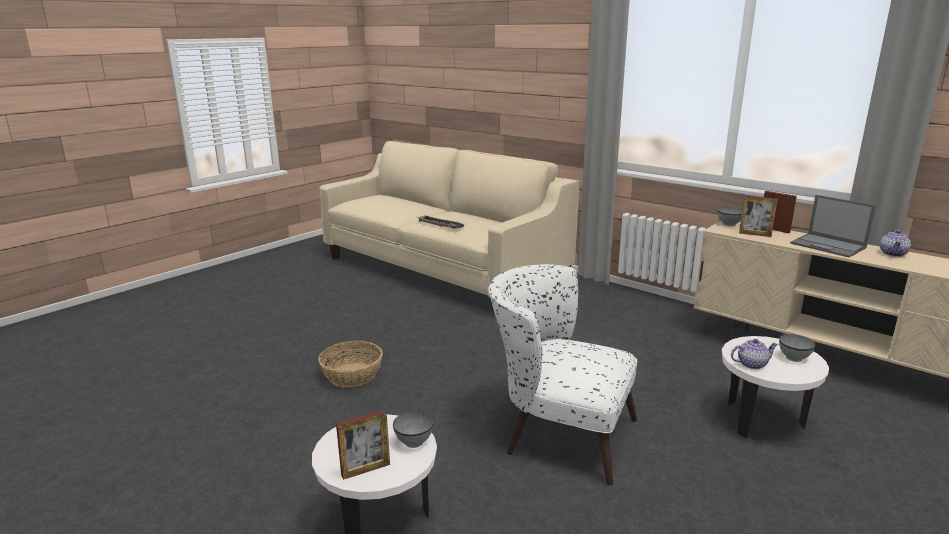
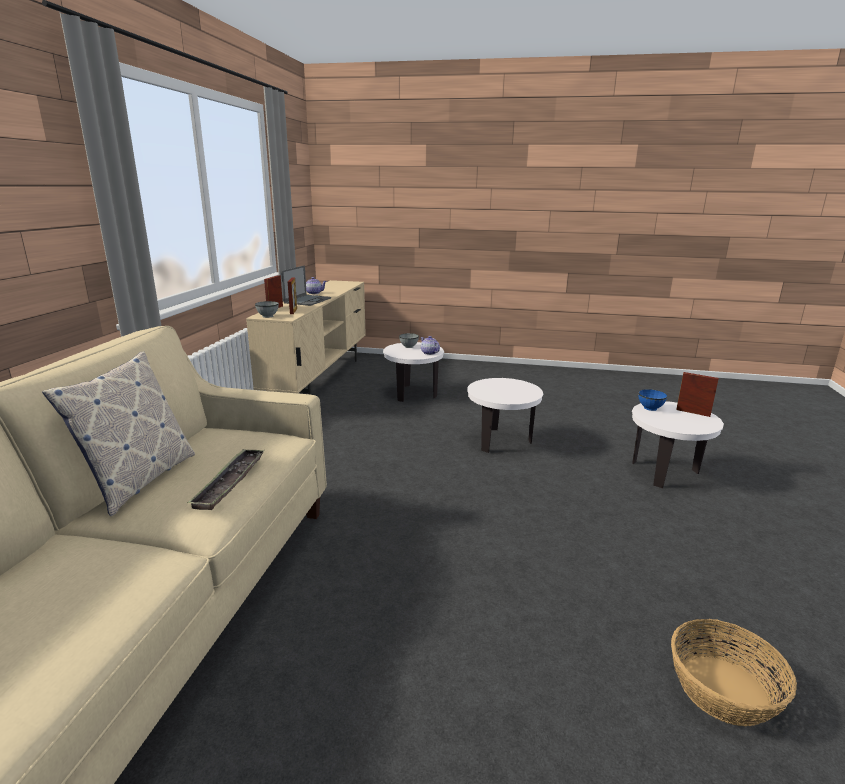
camera: 120 degrees left, 0 degrees up
(353, 375) = (551, 567): basket -> basket (722, 689)
(414, 442) = (650, 408): grey bowl -> blue bowl
(467, 214) = (139, 480): none -> pillow
(558, 433) = (501, 442): white armchair -> white side table

